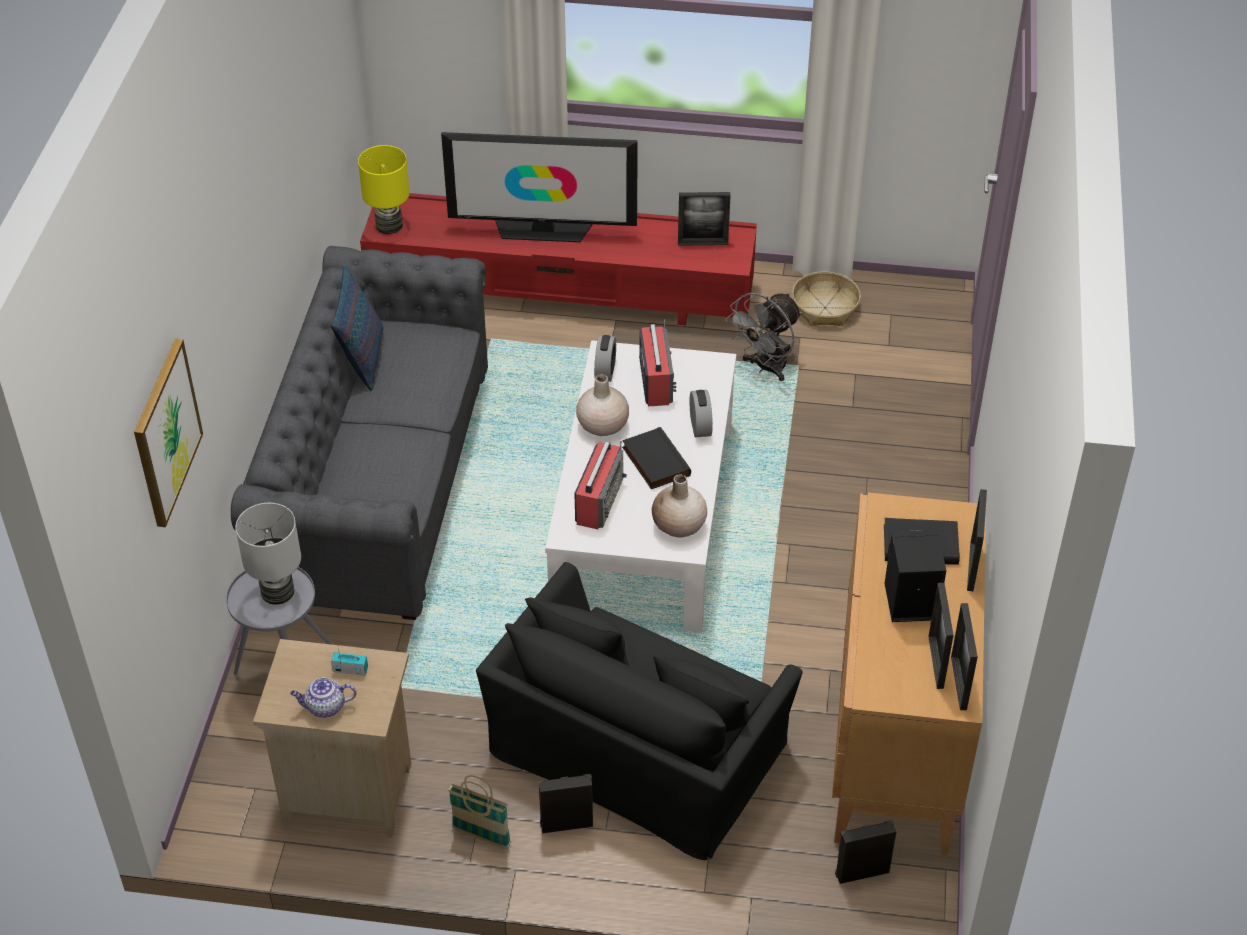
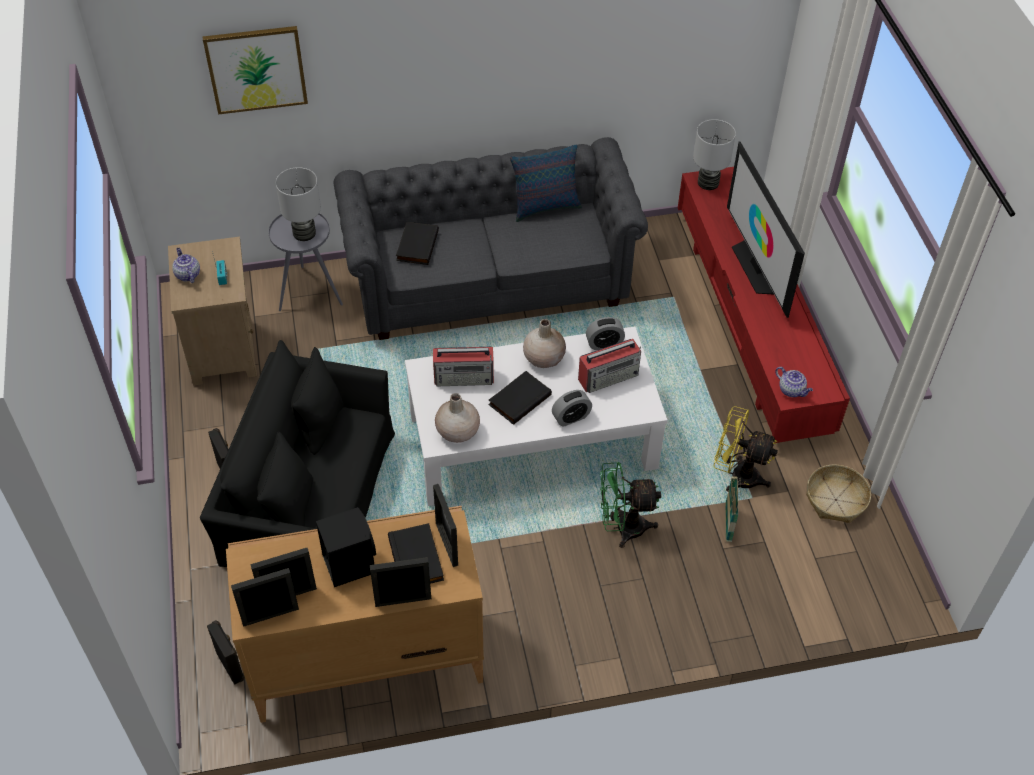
camera: 70 degrees right, 5 degrees up
(362, 488) = (416, 245): none -> black book
(389, 225) = (708, 183): yellow table lamp -> grey table lamp
(481, 836) = (206, 431): basket -> basket (728, 523)
(702, 243) = (802, 369): picture frame -> picture frame (446, 544)
(727, 259) = (792, 390): none -> teapot
(765, 367) = (737, 475): grey fan -> yellow fan
(797, 475) = (622, 528): none -> green fan

